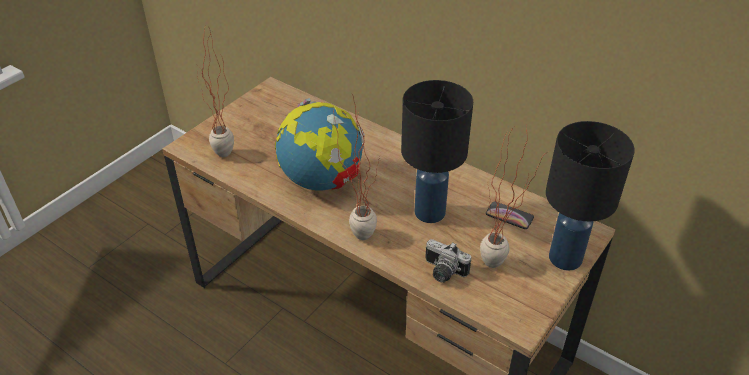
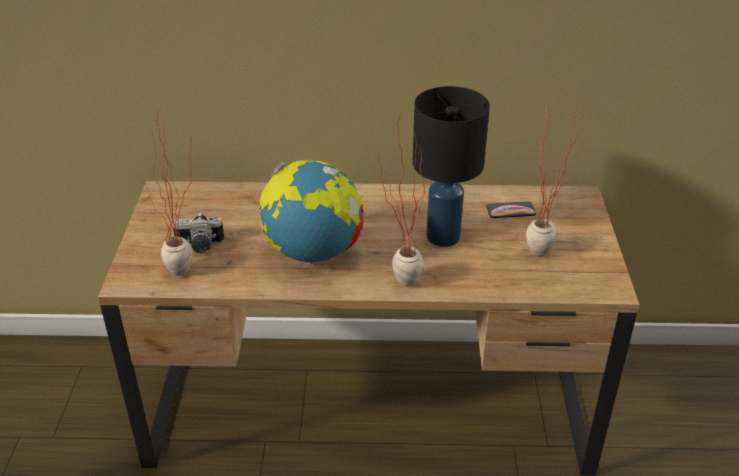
camera: 35 degrees left, 5 degrees down
(443, 272) = (507, 279): camera -> camera (199, 246)
(566, 258) = (588, 223): black table lamp -> none

